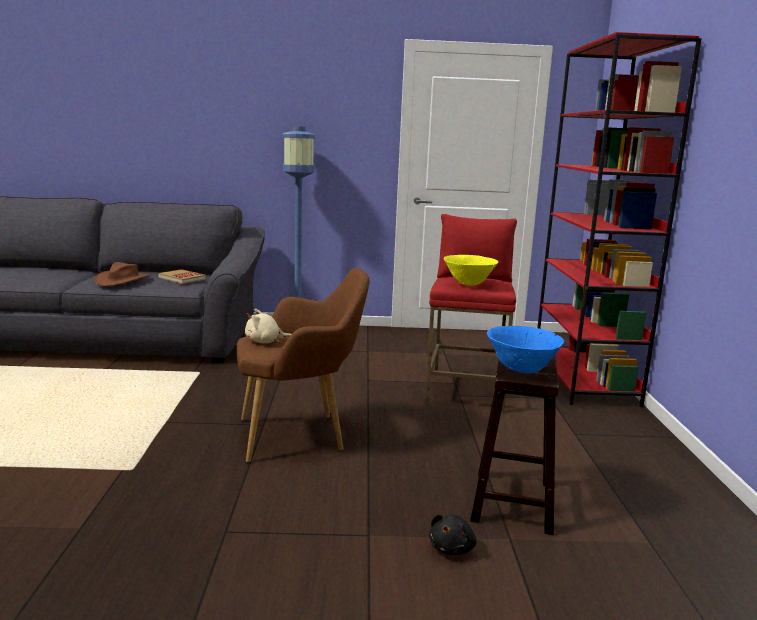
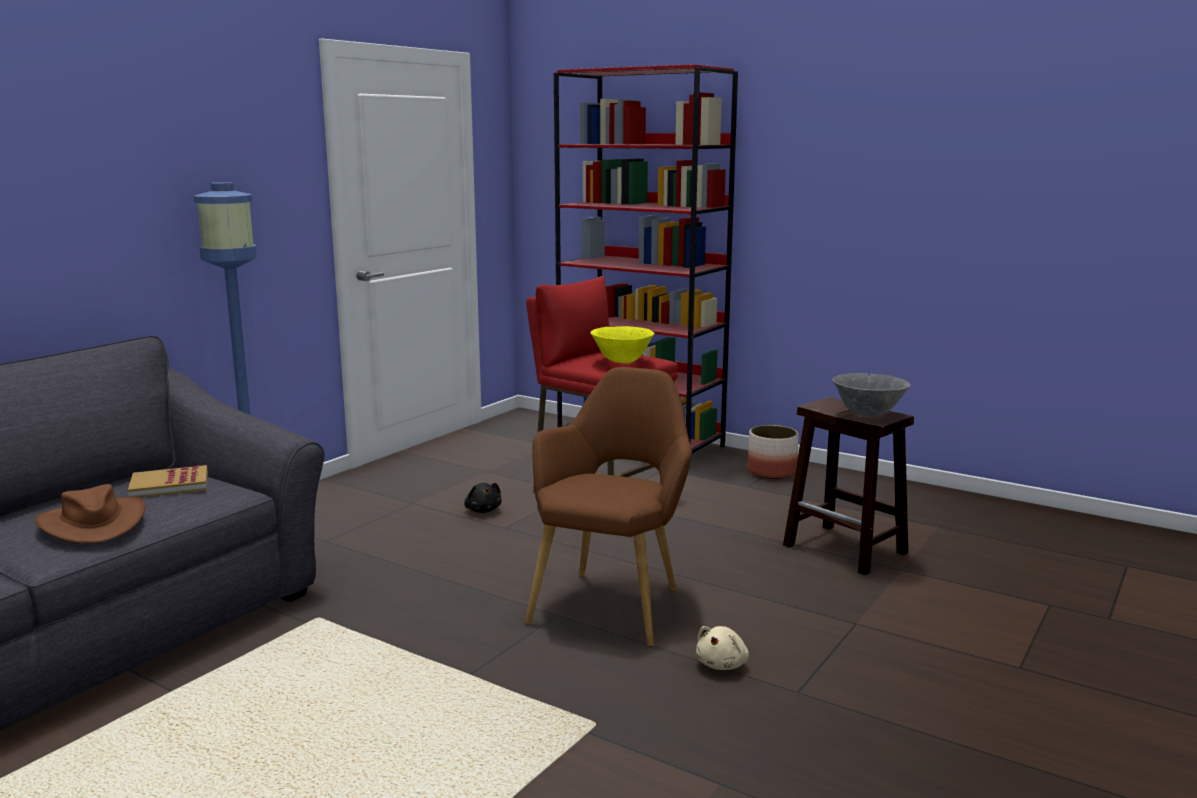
camera: 55 degrees left, 0 degrees up
(265, 342) = (593, 492): beige plush toy -> beige plush toy (723, 664)
(452, 548) = (902, 595): black plush toy -> black plush toy (483, 510)
(521, 370) = (867, 415): blue bowl -> grey bowl
(626, 436) = (772, 472): none -> planter

